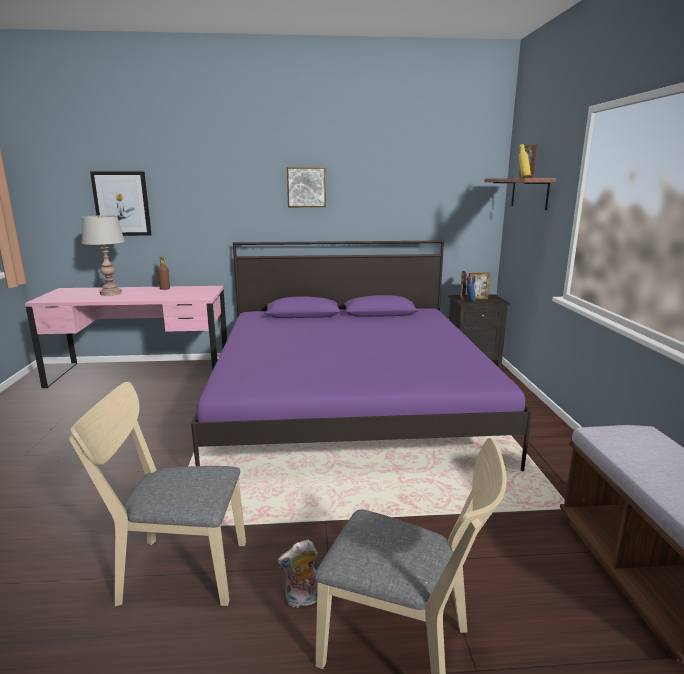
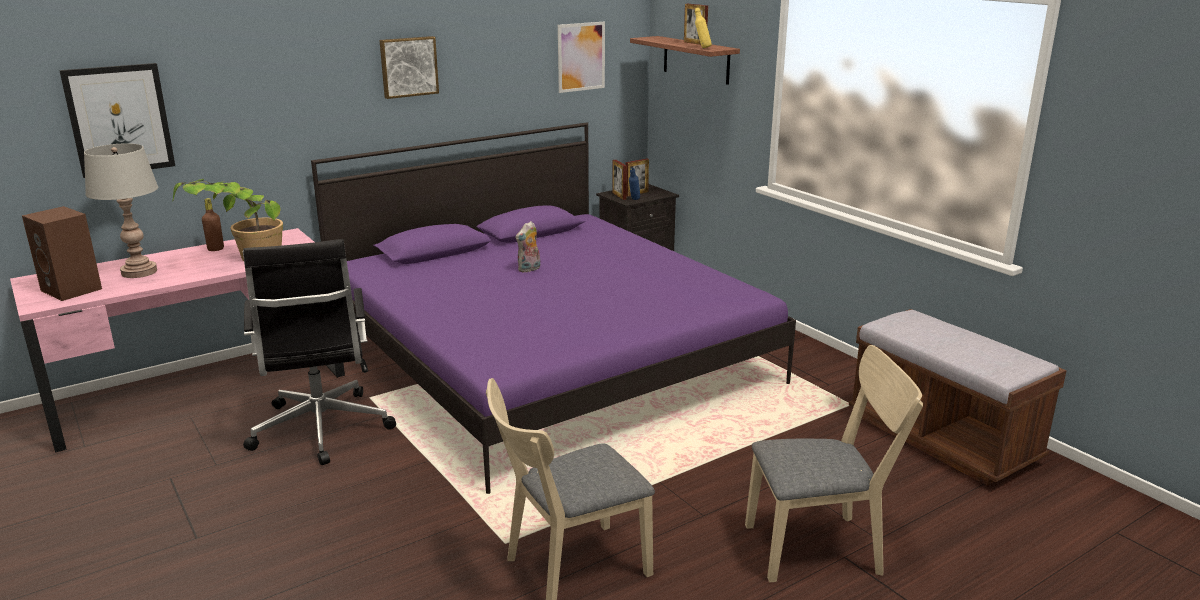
camera: 30 degrees left, 5 degrees up
(68, 296) = (73, 290): none -> brown speaker
(163, 296) = (241, 262): none -> potted plant
(165, 411) = (321, 430): none -> black office chair
(302, 600) = (710, 547): plush toy -> plush toy (529, 269)
(443, 191) = (581, 57): none -> picture

